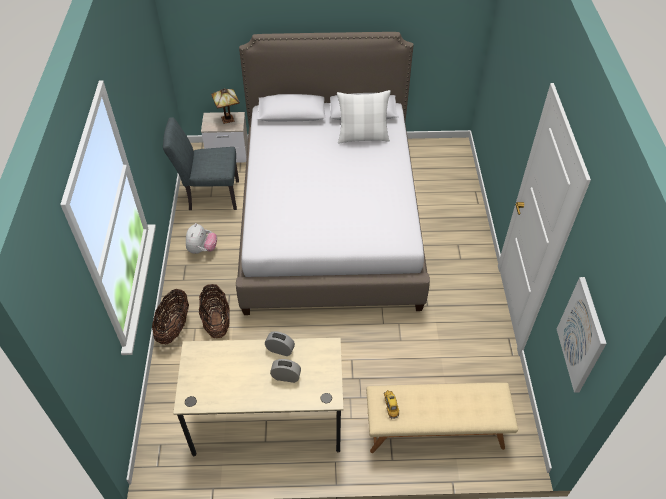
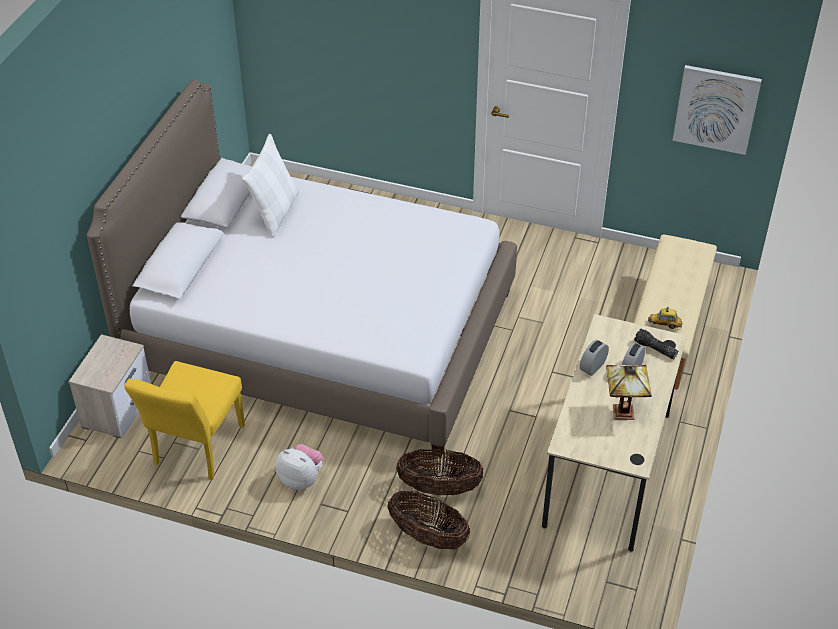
camera: 70 degrees left, 5 degrees down
(209, 195) = (195, 450): grey chair -> yellow chair
(228, 118) = (104, 355): table lamp -> table lamp (622, 410)
(316, 388) = (654, 349): none -> flashlight

